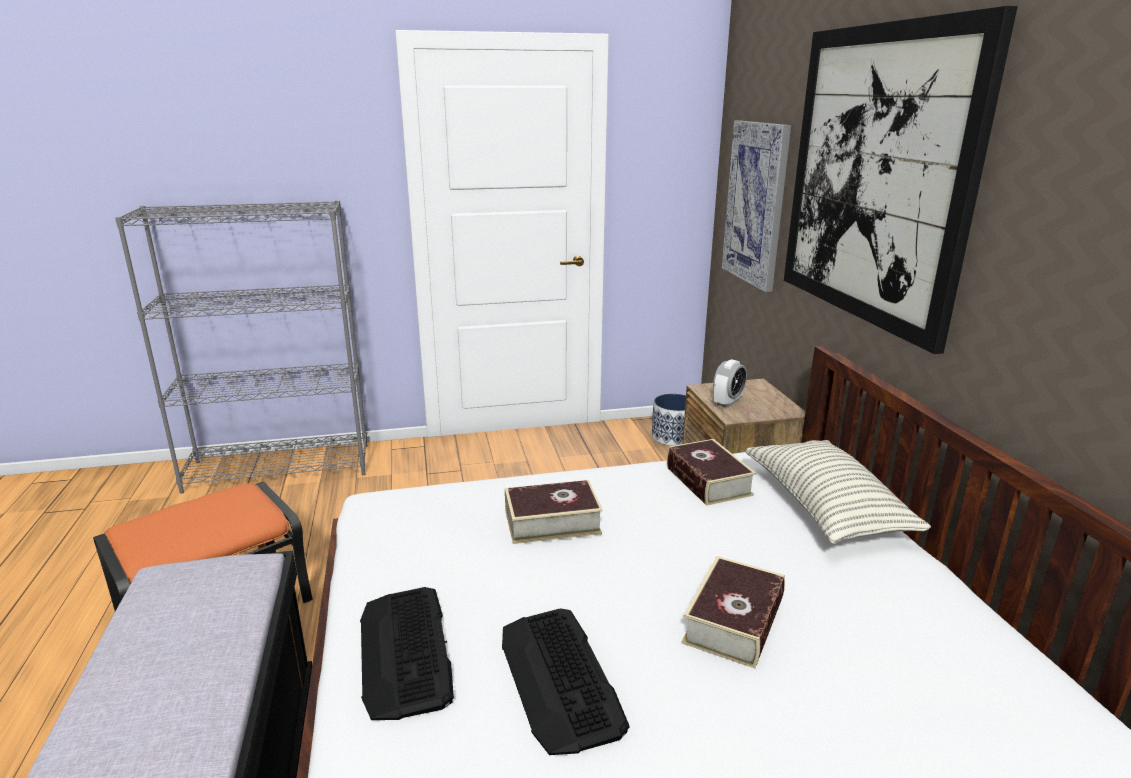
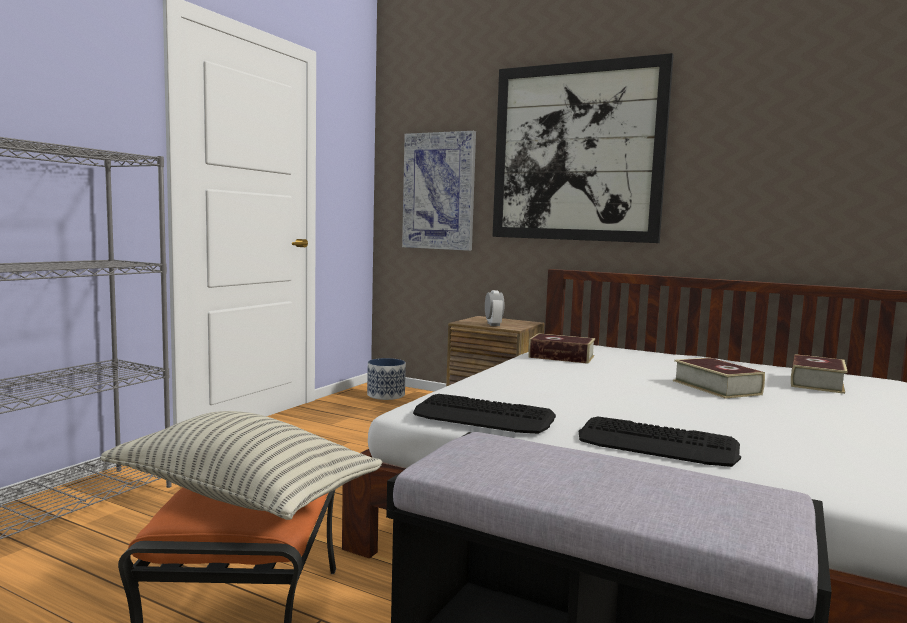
camera: 50 degrees left, 15 degrees down
(552, 522) = (551, 384): book -> book (816, 383)
(559, 678) = (733, 422): keyboard -> keyboard (483, 416)
(825, 508) = (630, 353): pillow -> pillow (242, 496)

